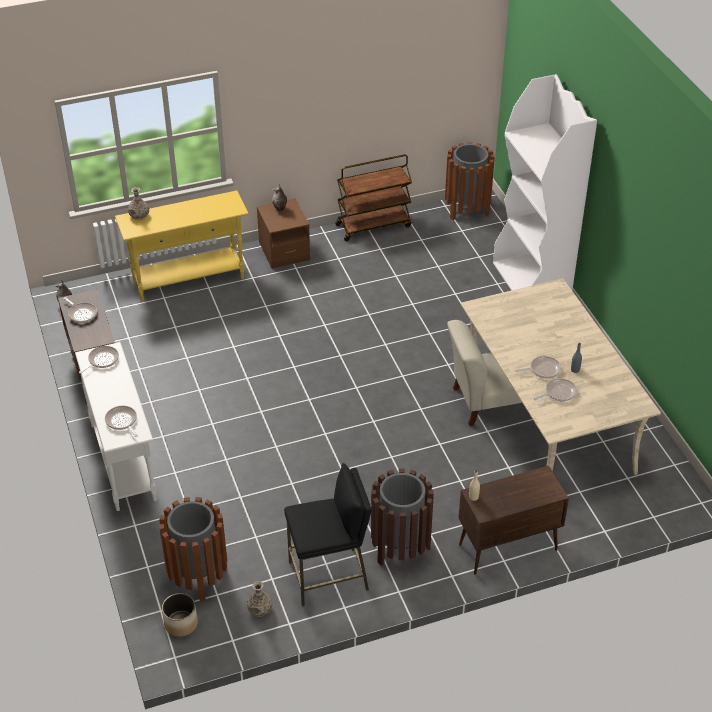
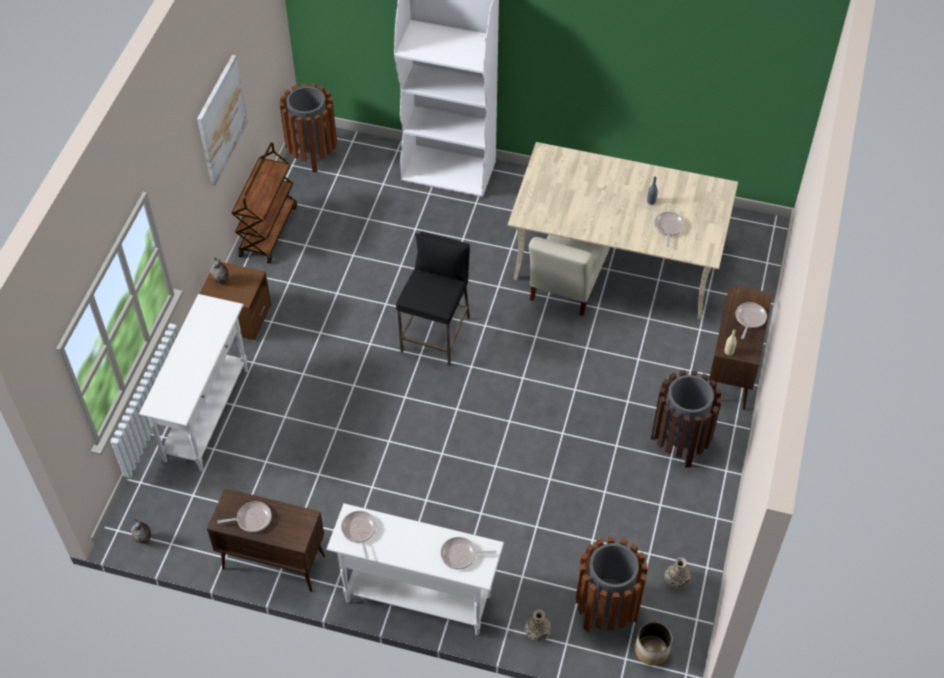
camera: 55 degrees left, 10 degrees up
(139, 215) = (160, 392): vase -> vase (537, 632)
(189, 280) = (207, 414): yellow console table -> white console table
(329, 576) = (675, 510): black stool -> black stool (436, 334)
(354, 95) = (221, 120): none -> picture
(543, 369) = (634, 221): frying pan -> frying pan (749, 319)

